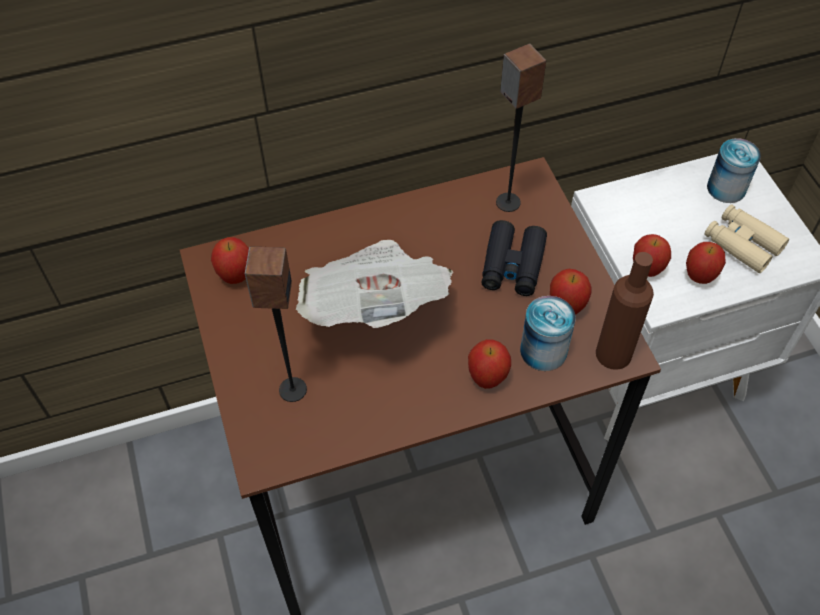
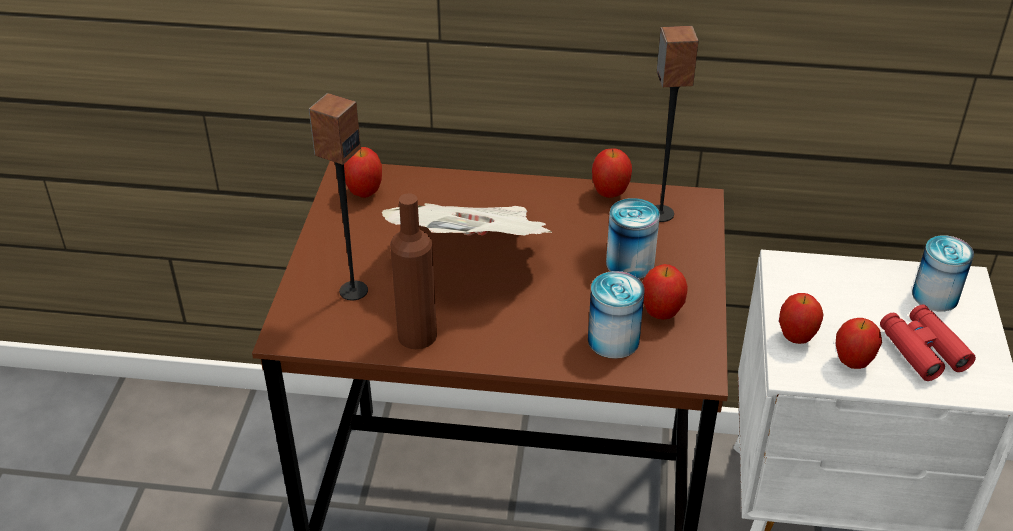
camera: 25 degrees right, 15 degrees down
(487, 378) = (541, 343): apple -> apple (610, 194)
(512, 265) = (630, 263): black binoculars -> can
(613, 354) = (684, 366): brown bottle -> brown bottle (417, 335)
(742, 244) = (922, 349): beige binoculars -> red binoculars

